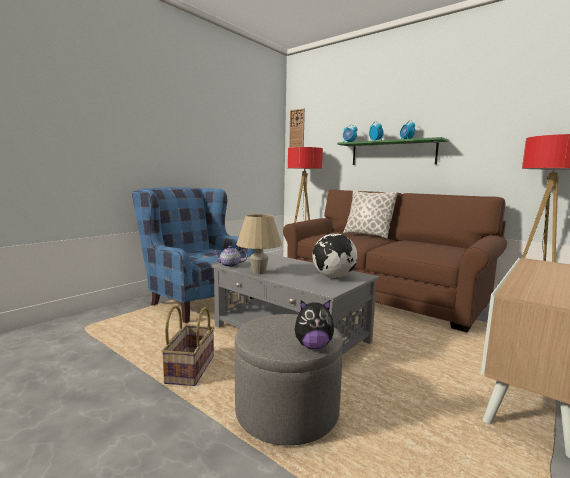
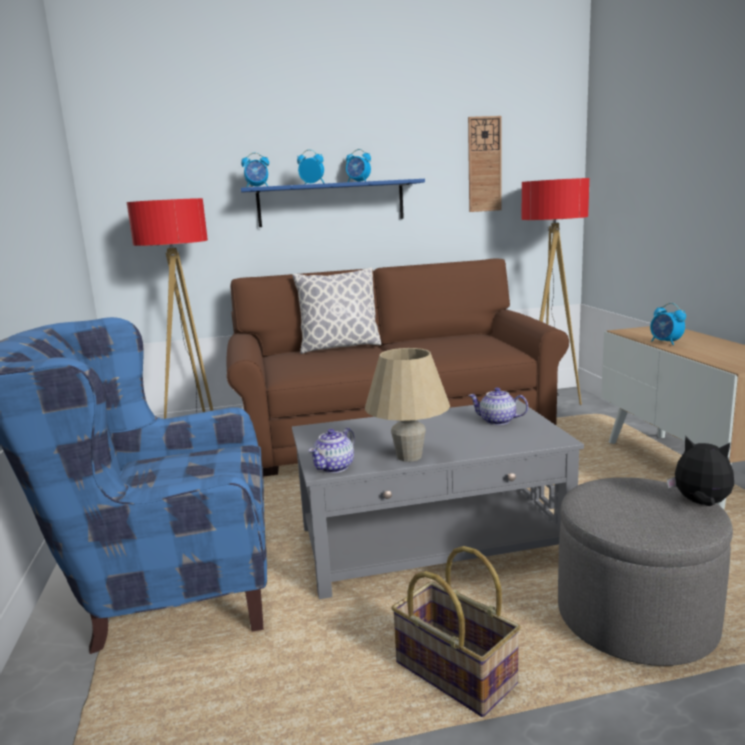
camera: 50 degrees left, 5 degrees up
(297, 133) = (109, 166): wall clock -> wall clock (484, 164)
(313, 346) = (700, 504): plush toy -> plush toy turned 90 degrees counterclockwise
(333, 277) = (497, 421): globe -> teapot
(392, 153) = (331, 203): green shelf -> blue shelf
(532, 271) = (666, 342): none -> alarm clock

